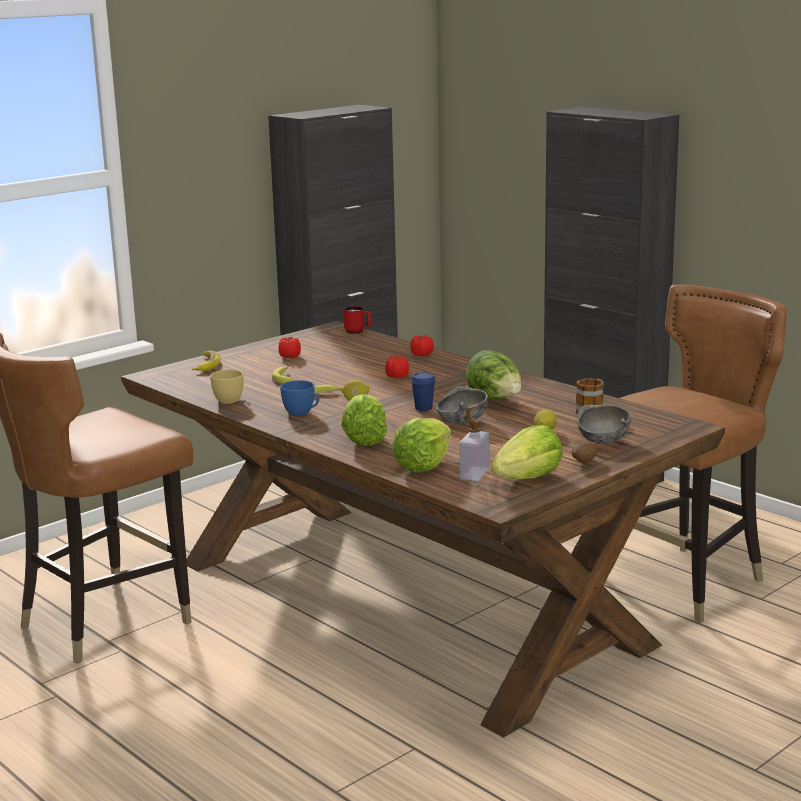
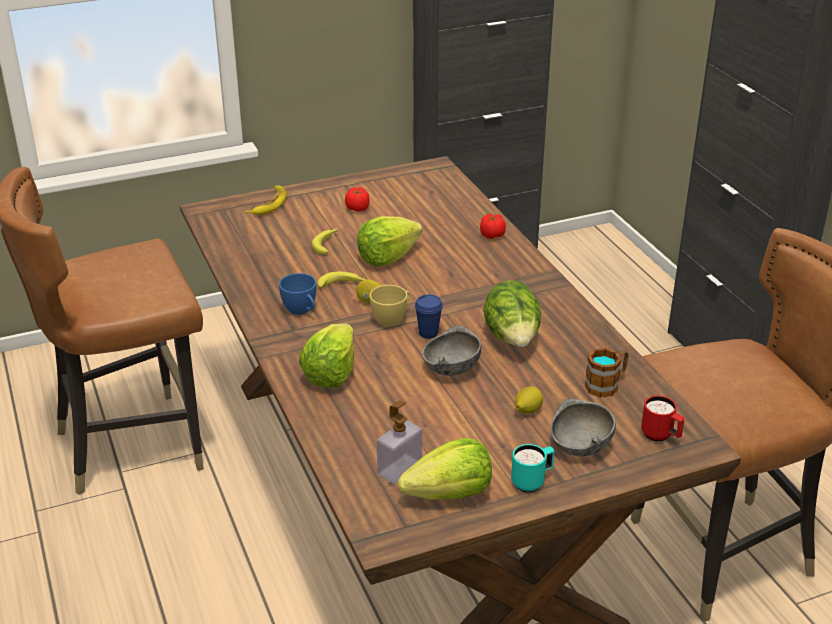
camera: 20 degrees right, 15 degrees up
(231, 399) = (251, 270): yellow cup -> yellow cup (392, 319)
(358, 332) = (454, 180): red mug -> red mug (661, 436)
(397, 377) = (439, 269): tomato -> none
(423, 465) = (357, 438): lettuce -> lettuce (387, 257)
(585, 462) = (532, 482): potato -> turquoise mug

